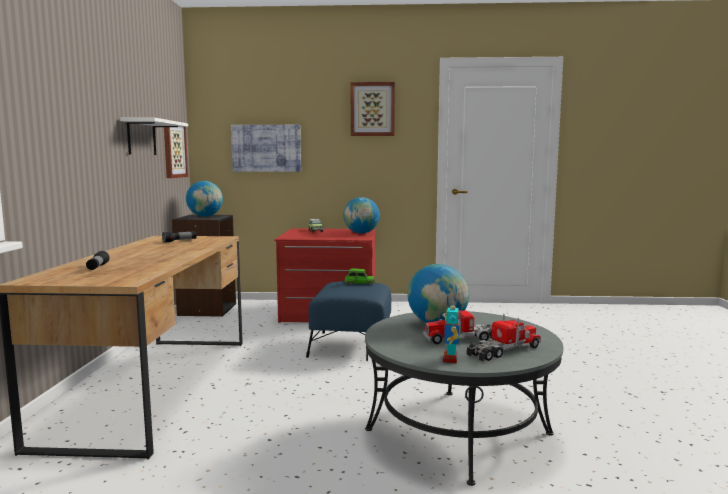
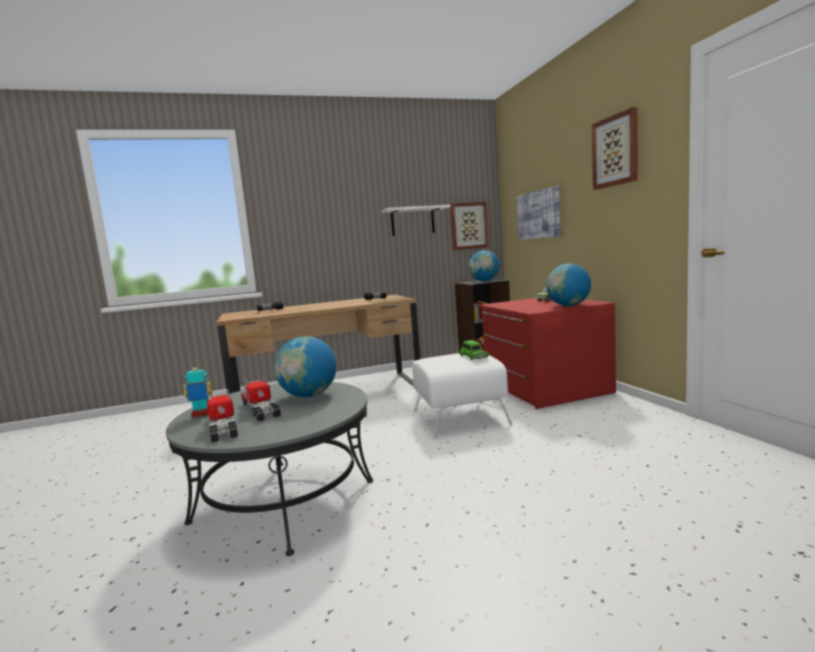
camera: 70 degrees right, 0 degrees up
(352, 345) = (461, 417): blue ottoman -> white ottoman
(504, 351) = (223, 427): toy truck -> toy truck turned 150 degrees counterclockwise

